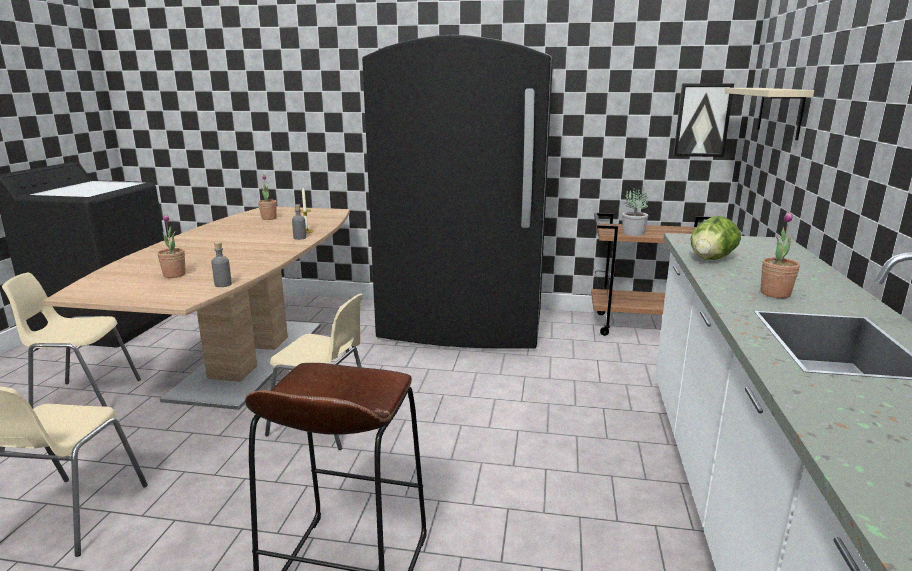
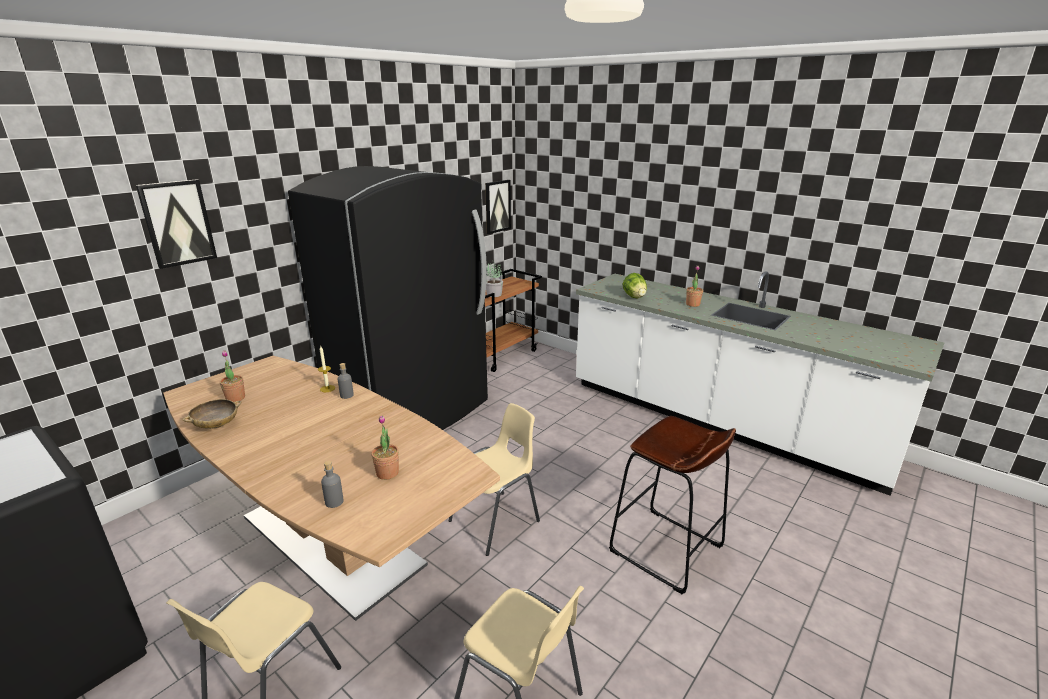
camera: 60 degrees left, 5 degrees up
(223, 284) = (451, 450): grey bottle -> grey bottle (334, 502)
(225, 224) = (216, 425): none -> beige bowl
(305, 78) = (178, 223): none -> picture
(780, 111) = (567, 200): beige shelf -> none

